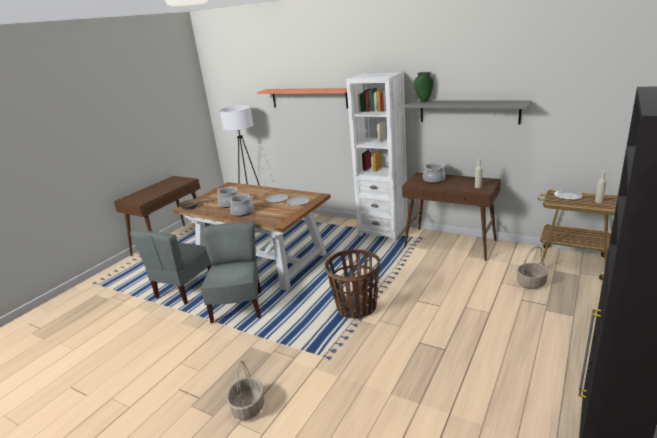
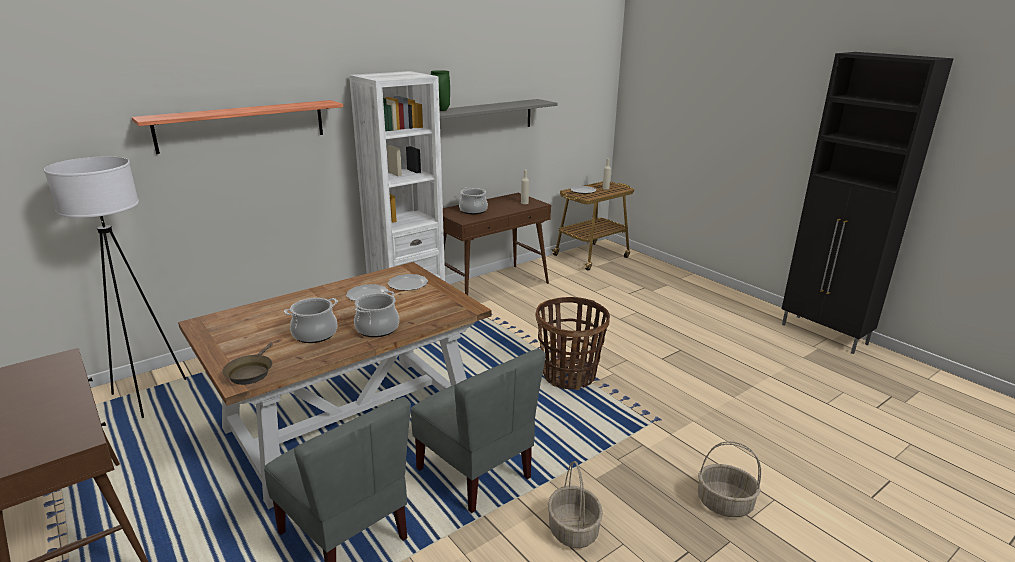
camera: 70 degrees left, 0 degrees up
(238, 306) = (475, 473): grey chair -> grey chair turned 150 degrees counterclockwise
(531, 283) = (606, 281): basket -> basket (572, 530)

